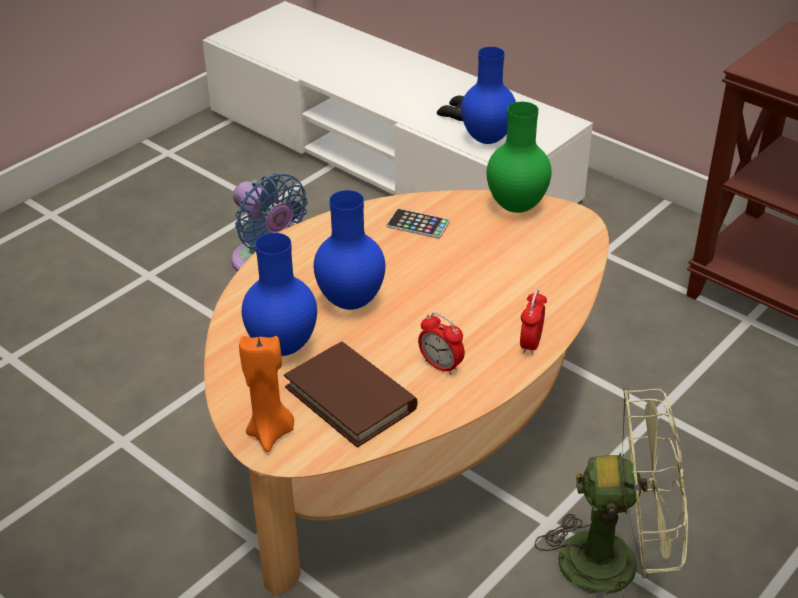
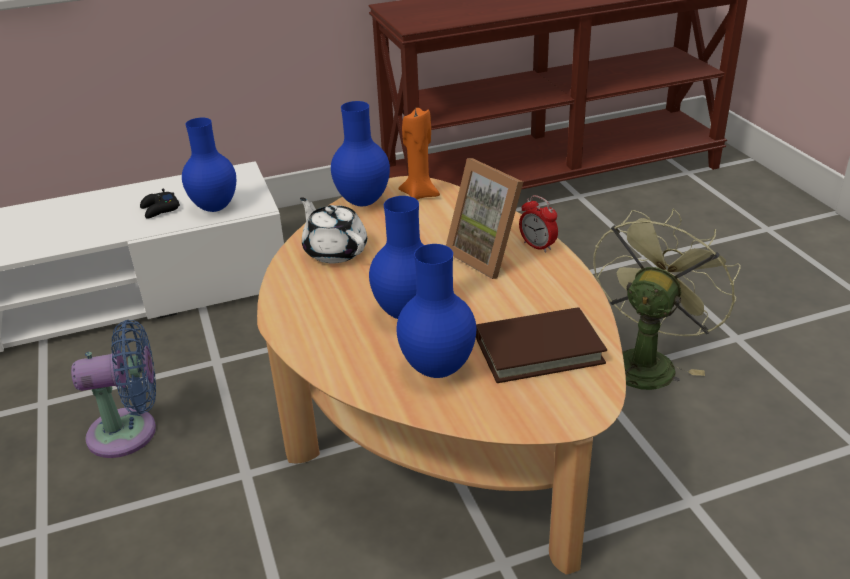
camera: 60 degrees left, 5 degrees down
(271, 433) = (554, 408): orange candle -> orange candle (420, 194)
(418, 224) = (335, 251): phone -> white teapot
(441, 365) = (531, 293): alarm clock -> none
(485, 317) = (489, 255): none -> picture frame
(516, 208) = (364, 202): green vase -> blue vase

